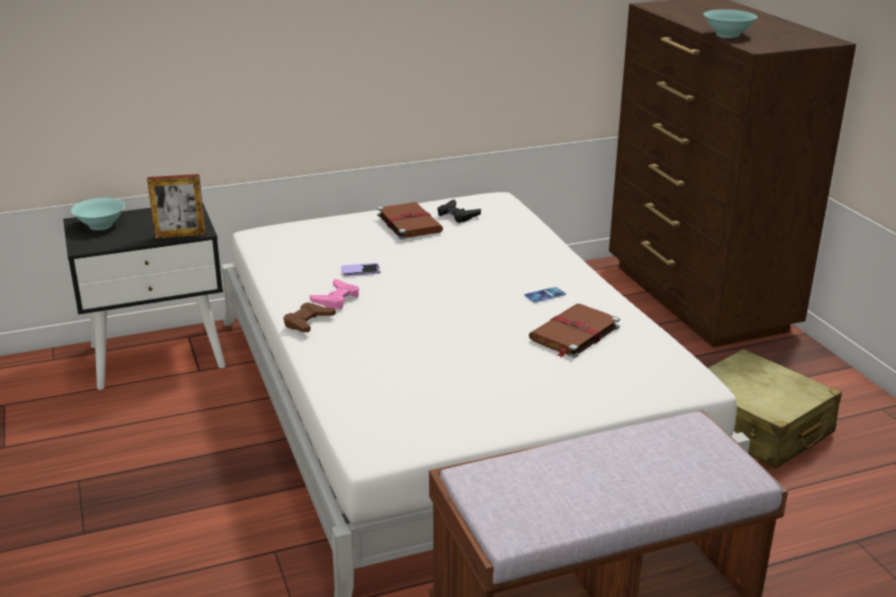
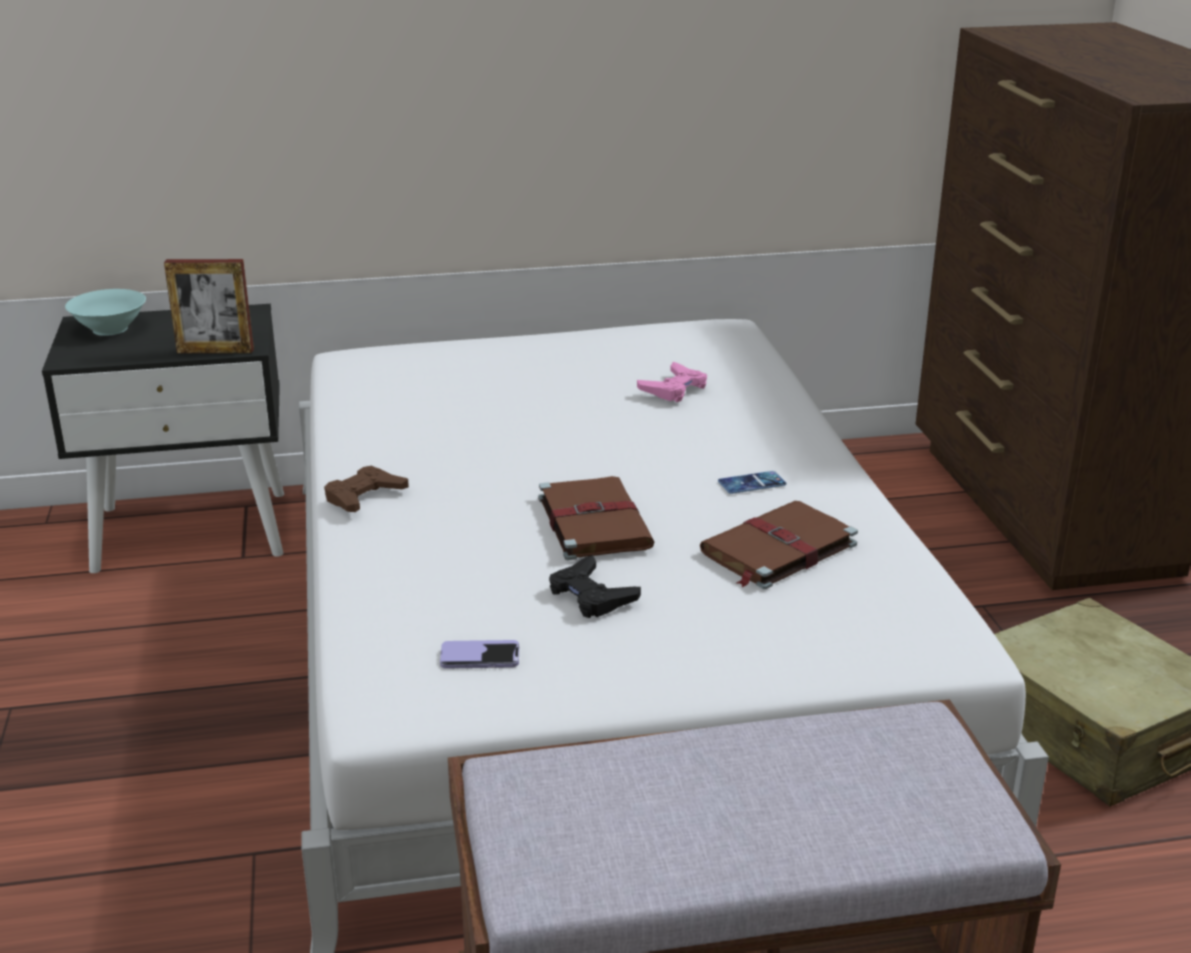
camera: 10 degrees right, 0 degrees up
(336, 299) = (421, 464): pink game controller -> pink game controller (674, 389)
(360, 271) = (475, 424): phone -> phone (480, 657)
(408, 223) = (575, 356): brown book -> brown book (593, 521)
(457, 215) = (655, 349): black game controller -> black game controller (591, 595)
(728, 34) = (1103, 75): turquoise bowl -> none

